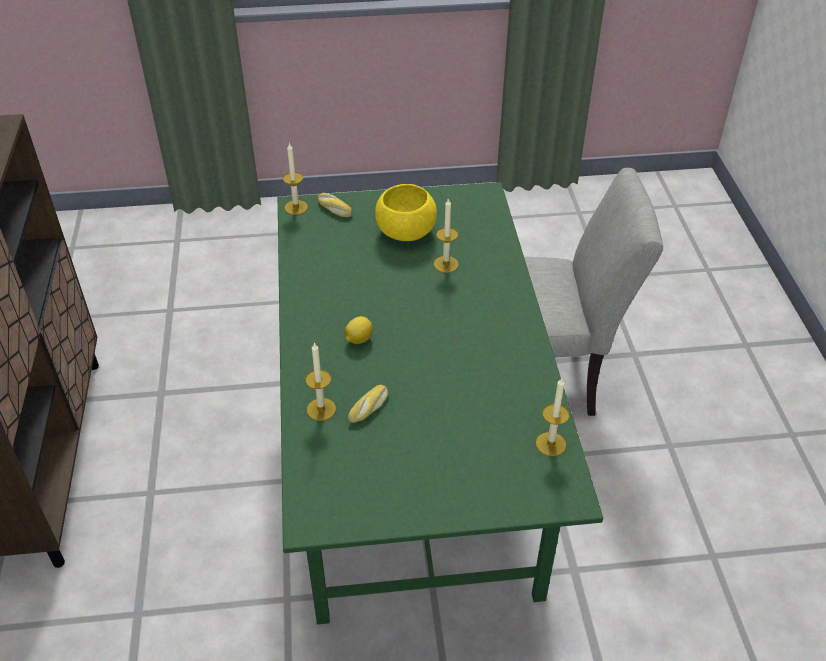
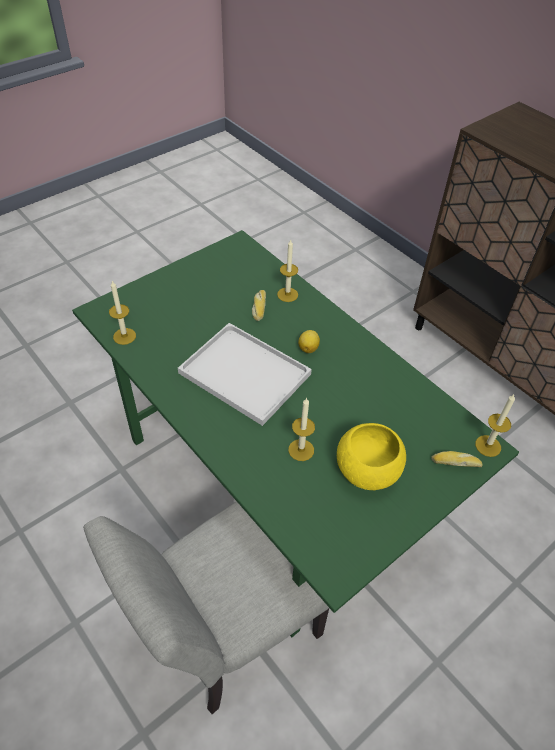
camera: 145 degrees right, 5 degrees up
(447, 345) = (242, 373): none -> white tray

